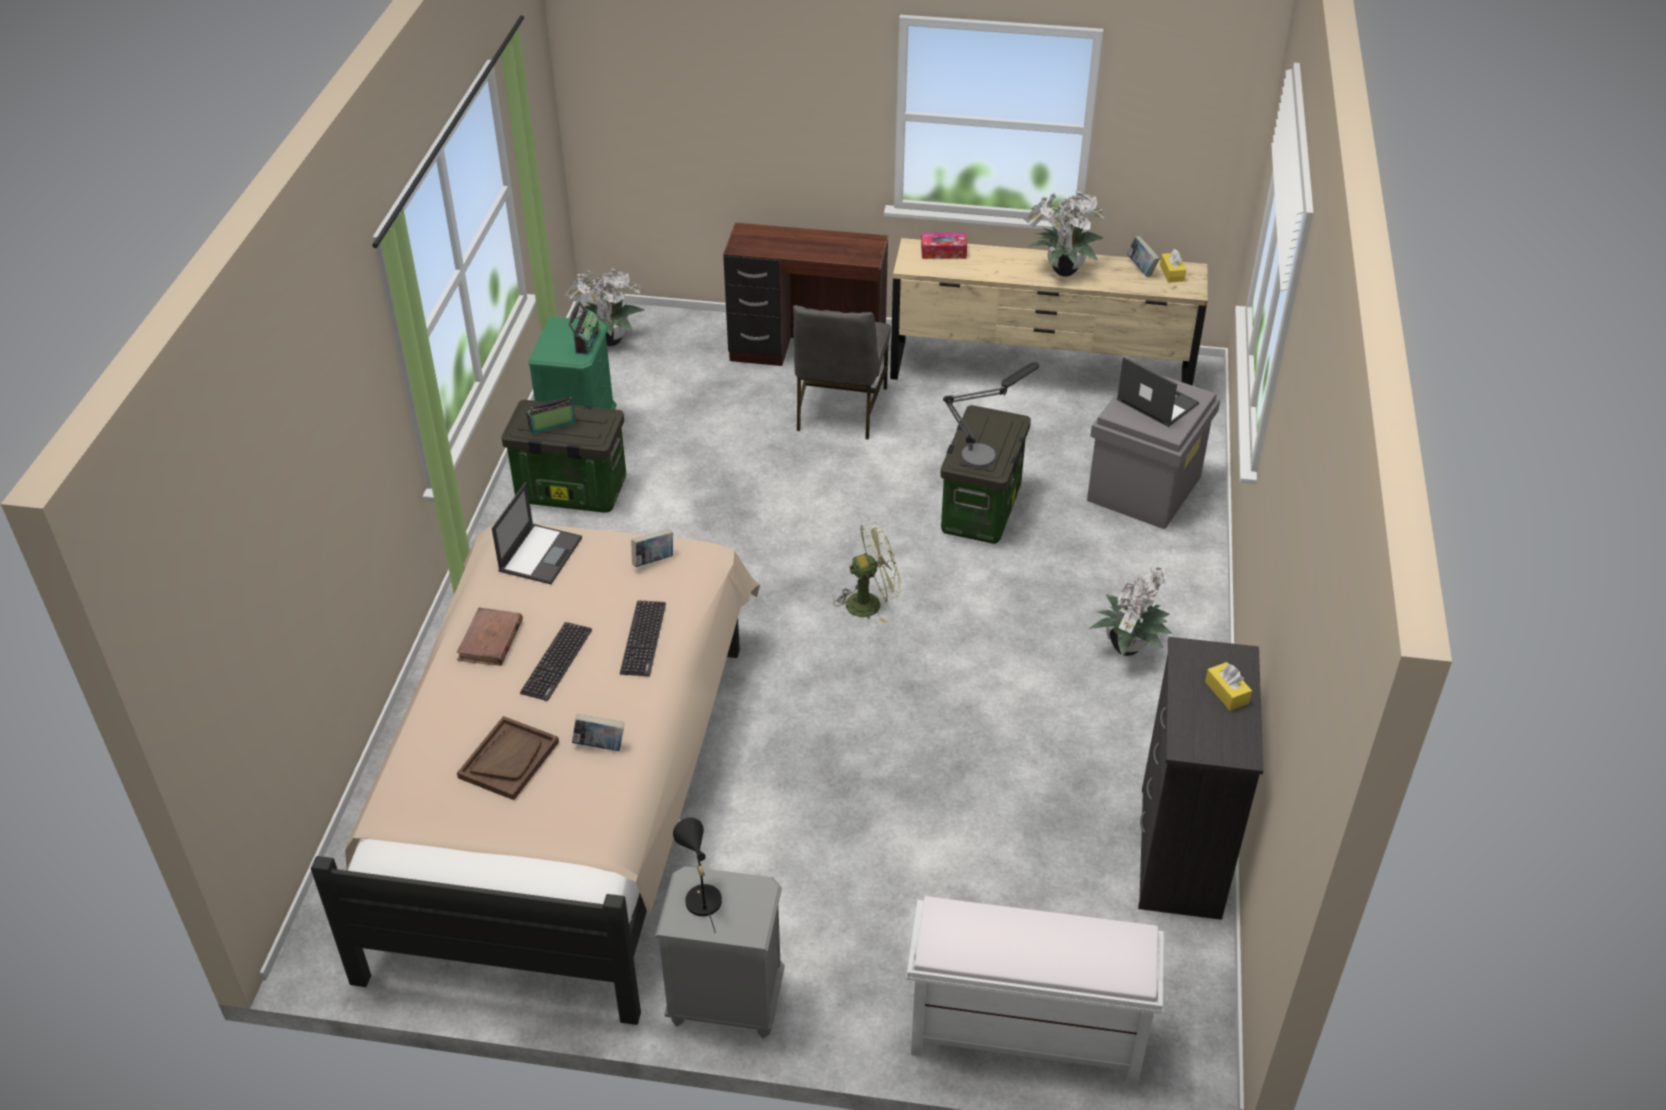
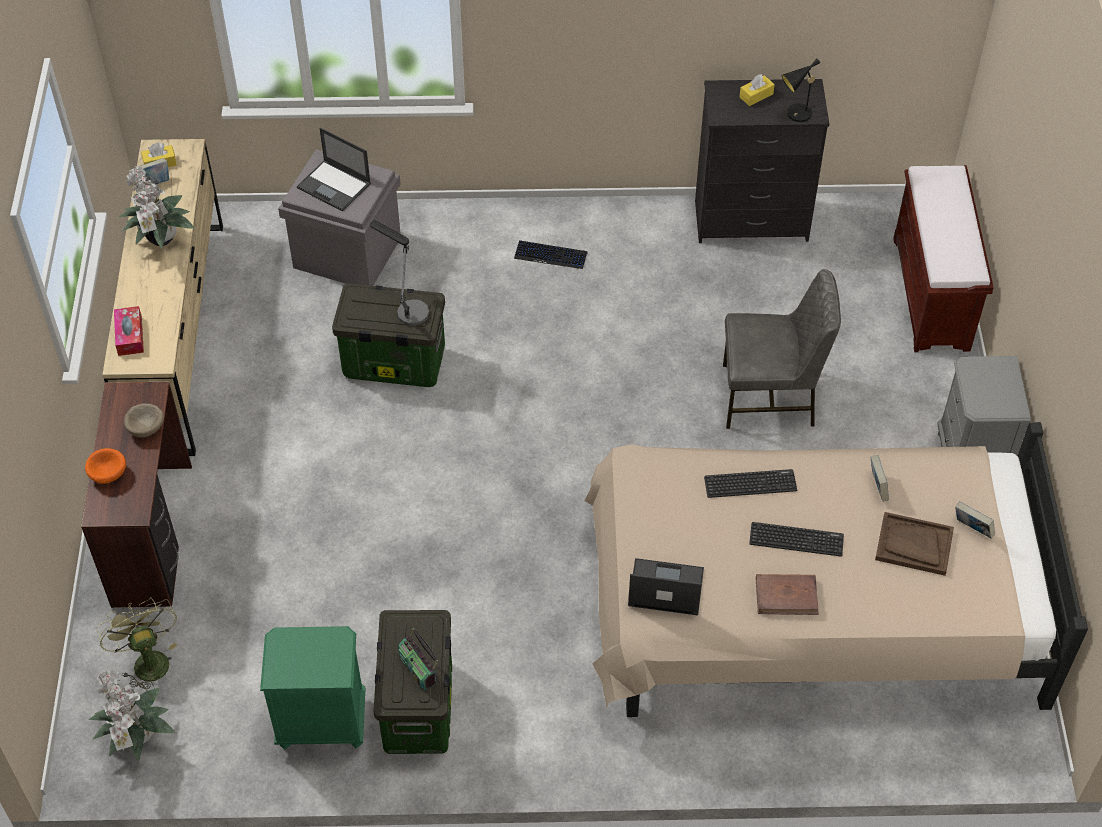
camera: 100 degrees left, 10 degrees up
(585, 341) = (308, 639): radio -> none
(653, 561) = (651, 497): book -> book (972, 529)
(700, 897) = (989, 398): black table lamp -> black table lamp (796, 115)
(785, 234) = (107, 474): none -> orange bowl
(829, 254) = (147, 428): none -> beige bowl
(839, 410) = (252, 492): grey chair -> grey chair (770, 397)
(870, 602) = (534, 429): green fan -> green fan (147, 660)
(1023, 1035) = (932, 294): white bench -> brown bench
(1129, 647) = (551, 255): potted plant -> keyboard
(1156, 401) = (335, 186): laptop -> laptop turned 90 degrees counterclockwise

